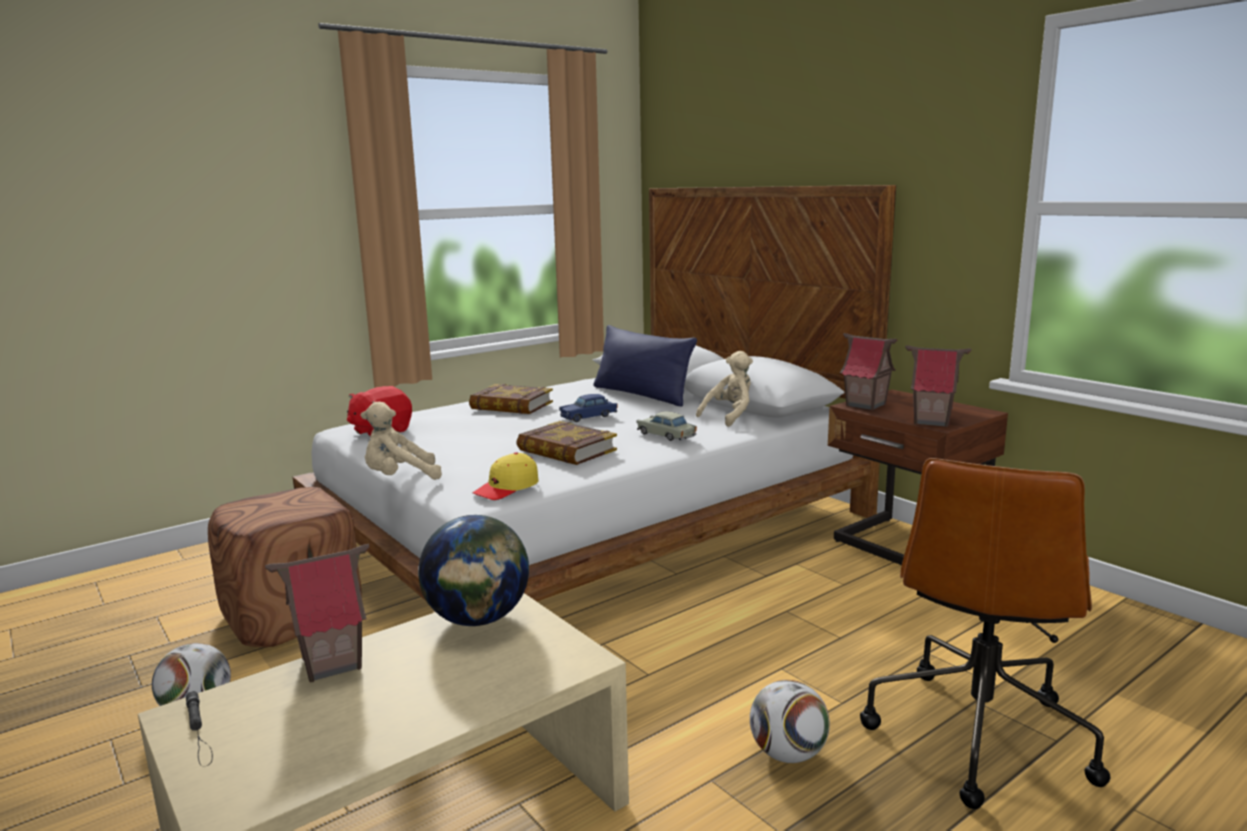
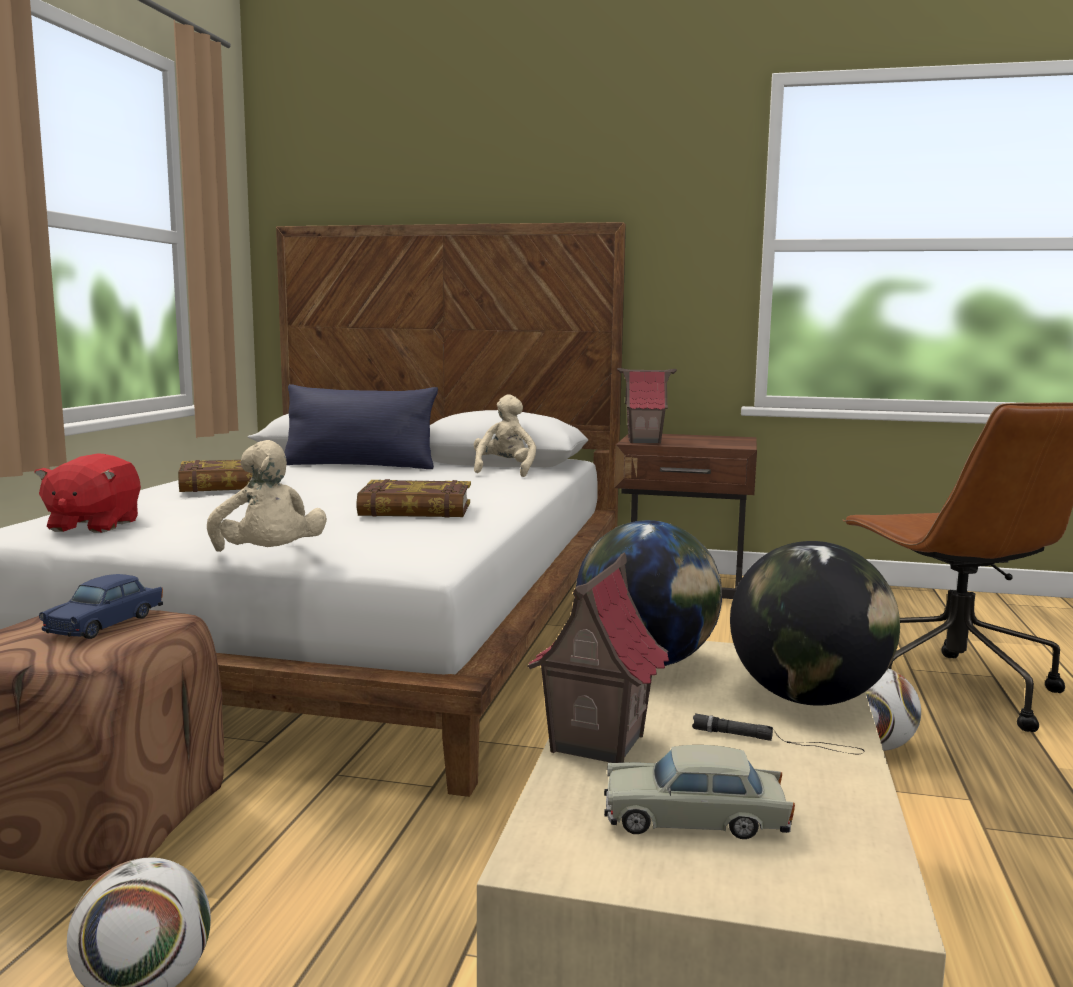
camera: 40 degrees left, 5 degrees down
(199, 732) = (623, 858): black flashlight -> black flashlight (776, 740)
(400, 478) = (268, 558): beige plush toy -> beige plush toy turned 60 degrees counterclockwise
(501, 684) = (807, 698): none -> globe
(507, 488) = (440, 544): yellow cap -> none
(588, 416) = (357, 484): blue toy car -> blue toy car (106, 623)
(666, 435) = (486, 487): beige toy car -> beige toy car (694, 819)
(932, 421) = (724, 445): toy house -> none

